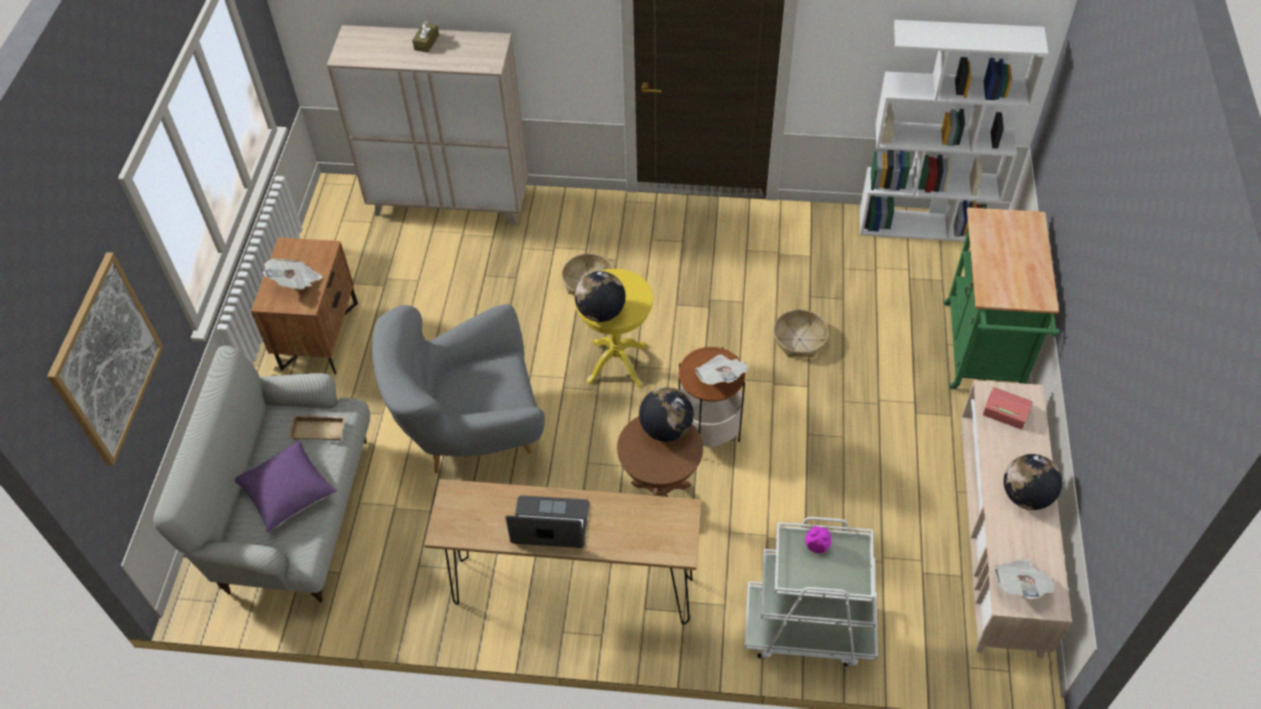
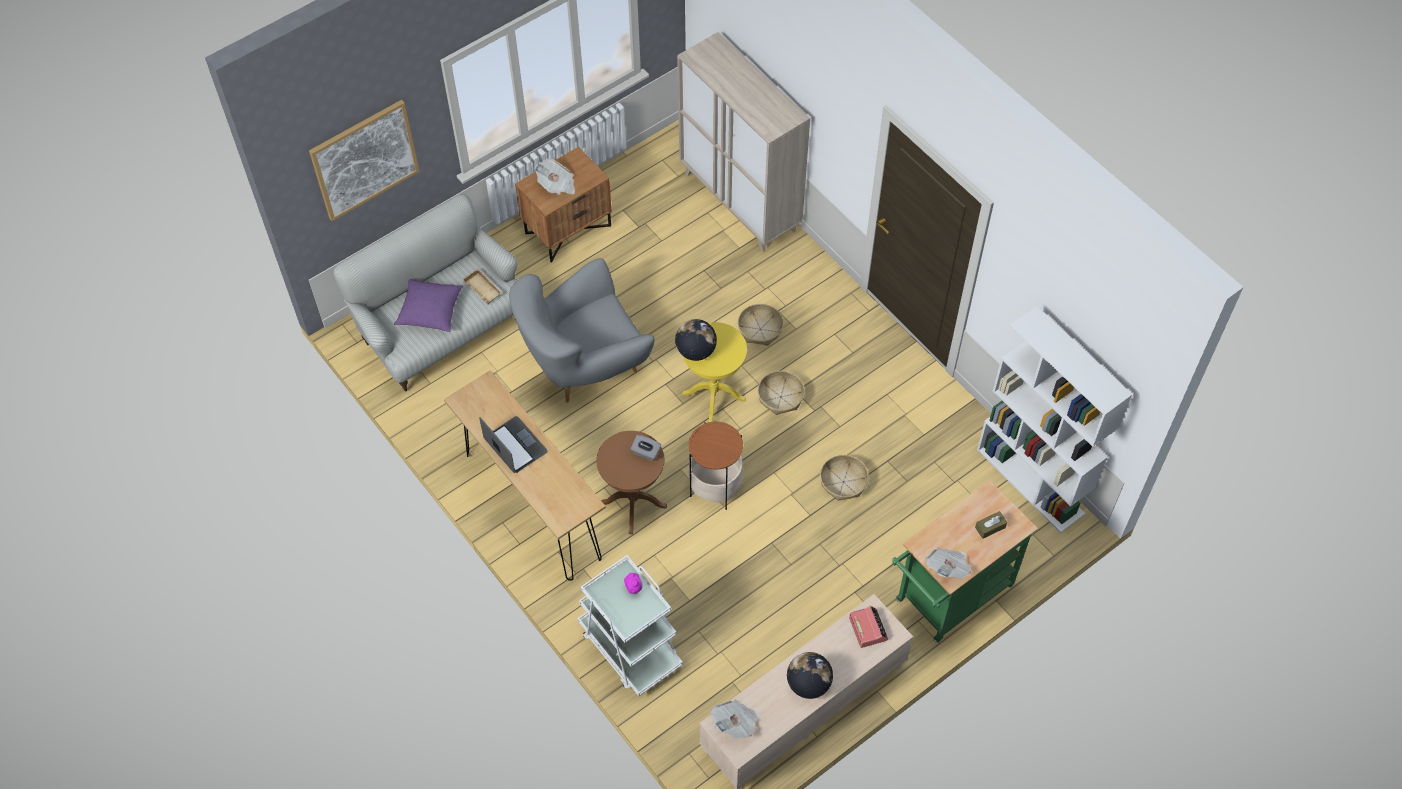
camera: 45 degrees right, 5 degrees up
(426, 42) = (752, 84): brown tissue box -> brown tissue box (990, 527)
(472, 431) = (585, 364): grey armchair -> grey armchair turned 60 degrees counterclockwise
(666, 429) = (646, 453): globe -> grey tissue box
(670, 318) = (781, 397): none -> basket
(720, 377) = (716, 452): newspaper -> newspaper (948, 568)

